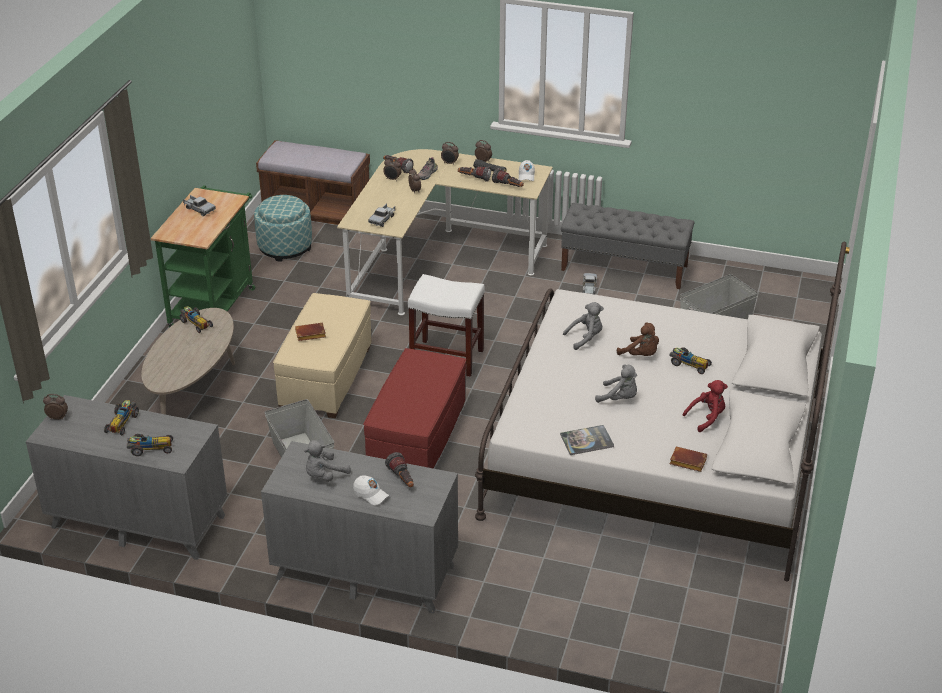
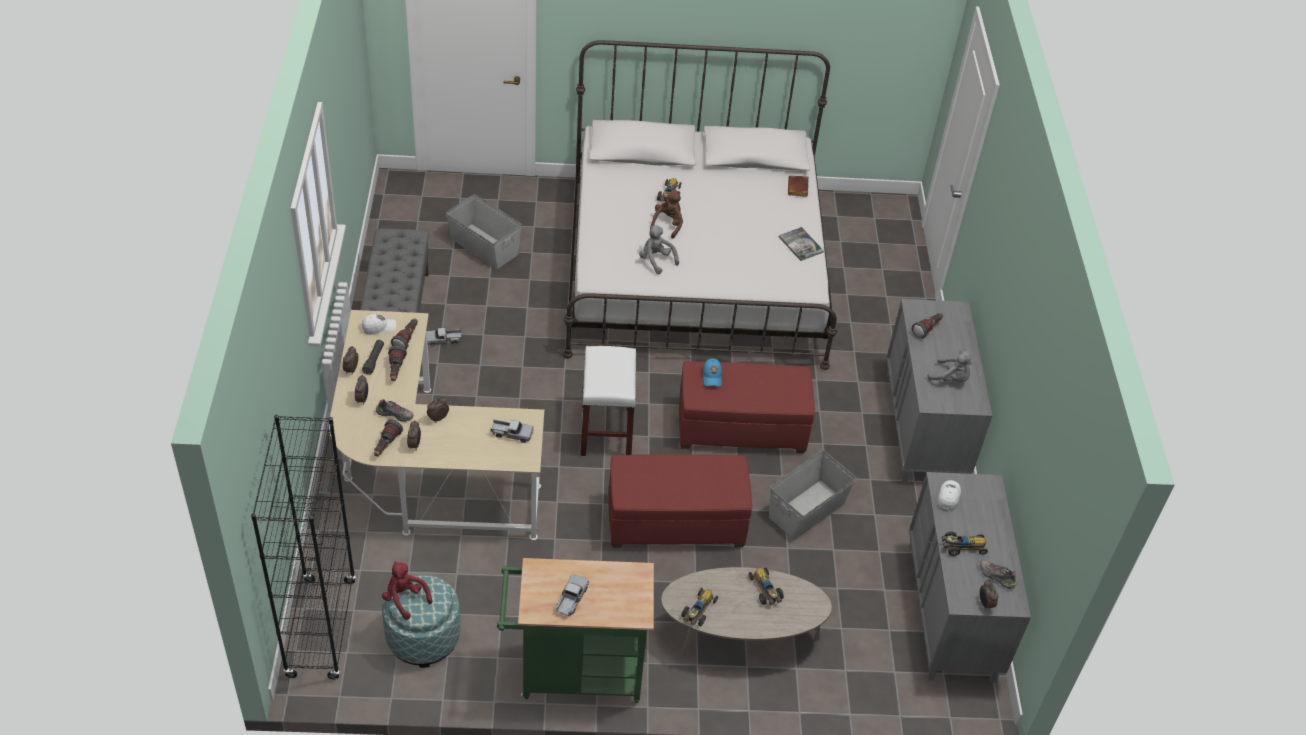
camera: 110 degrees left, 10 degrees up
(78, 433) = (996, 577): none -> shoe
(150, 448) = (985, 511): toy car -> toy car (765, 590)
(309, 335) = (694, 490): brown book -> none
(317, 210) = (321, 628): brown bench -> black bookcase
(326, 378) = (675, 522): beige ottoman -> red ottoman
(370, 494) = (956, 345): white cap -> white cap (948, 497)
(438, 370) = (712, 377): none -> blue cap
(619, 398) = (736, 231): grey plush toy -> none
(707, 418) = (738, 181): red plush toy -> red plush toy (405, 599)

